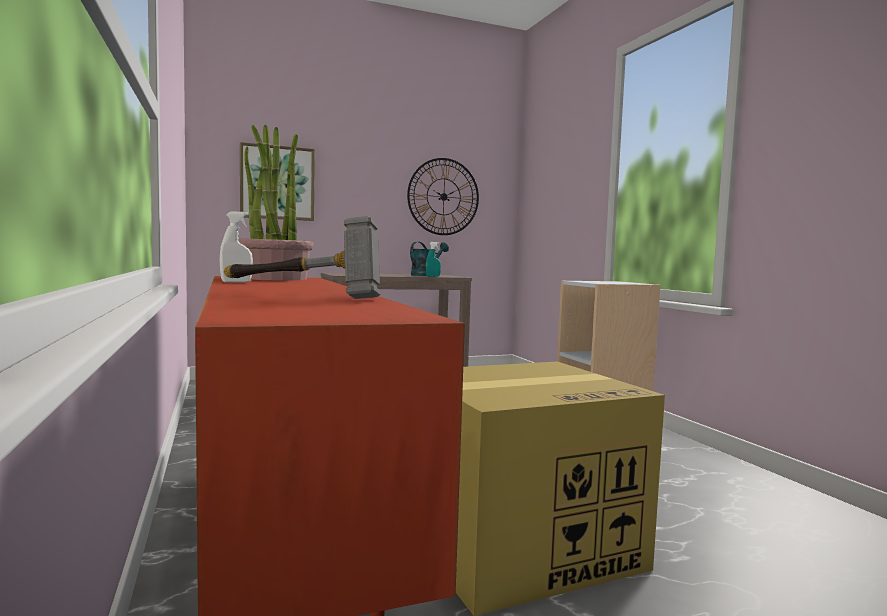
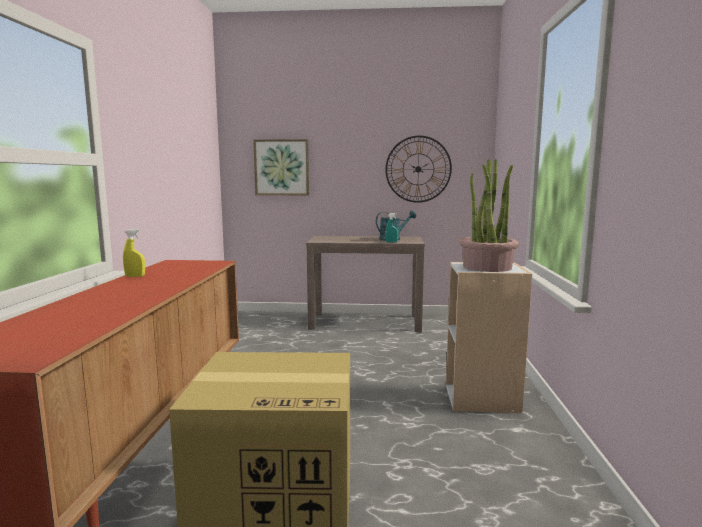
camera: 25 degrees right, 5 degrees up
(236, 282) = (135, 276): white spray bottle -> yellow spray bottle
(273, 278) = (187, 266): potted plant -> potted plant (487, 267)
(307, 296) = (90, 311): hammer -> none

